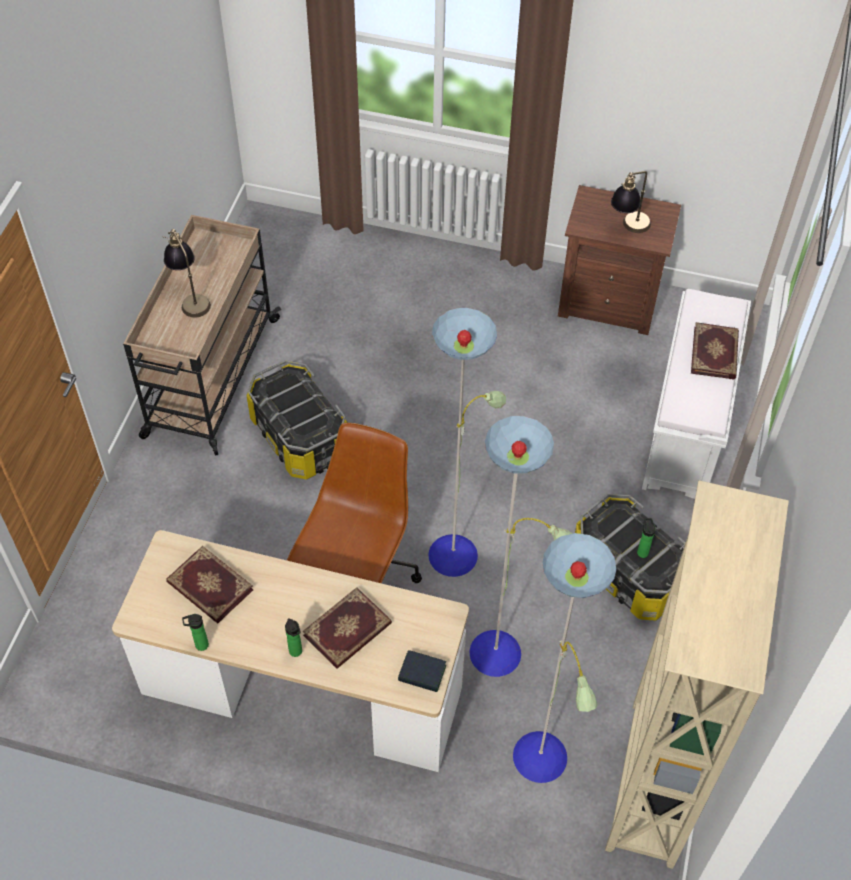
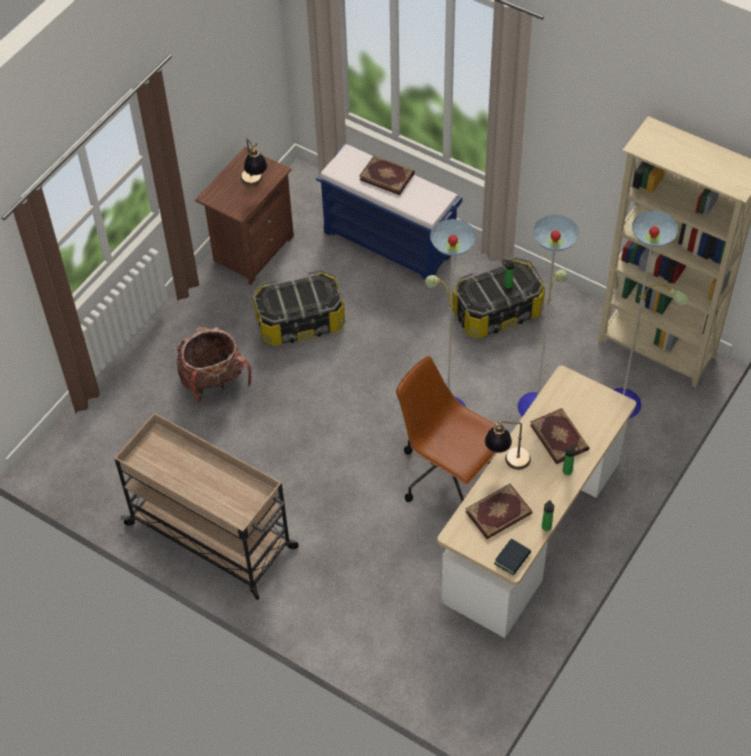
camera: 70 degrees left, 0 degrees up
(190, 298) = (200, 482): table lamp -> table lamp (507, 461)
(299, 437) = (301, 485): storage box -> storage box (300, 323)
(411, 322) = (214, 381): none -> backpack
(422, 674) = (605, 403): book -> book (512, 559)
(685, 431) = (390, 243): white bench -> blue bench

